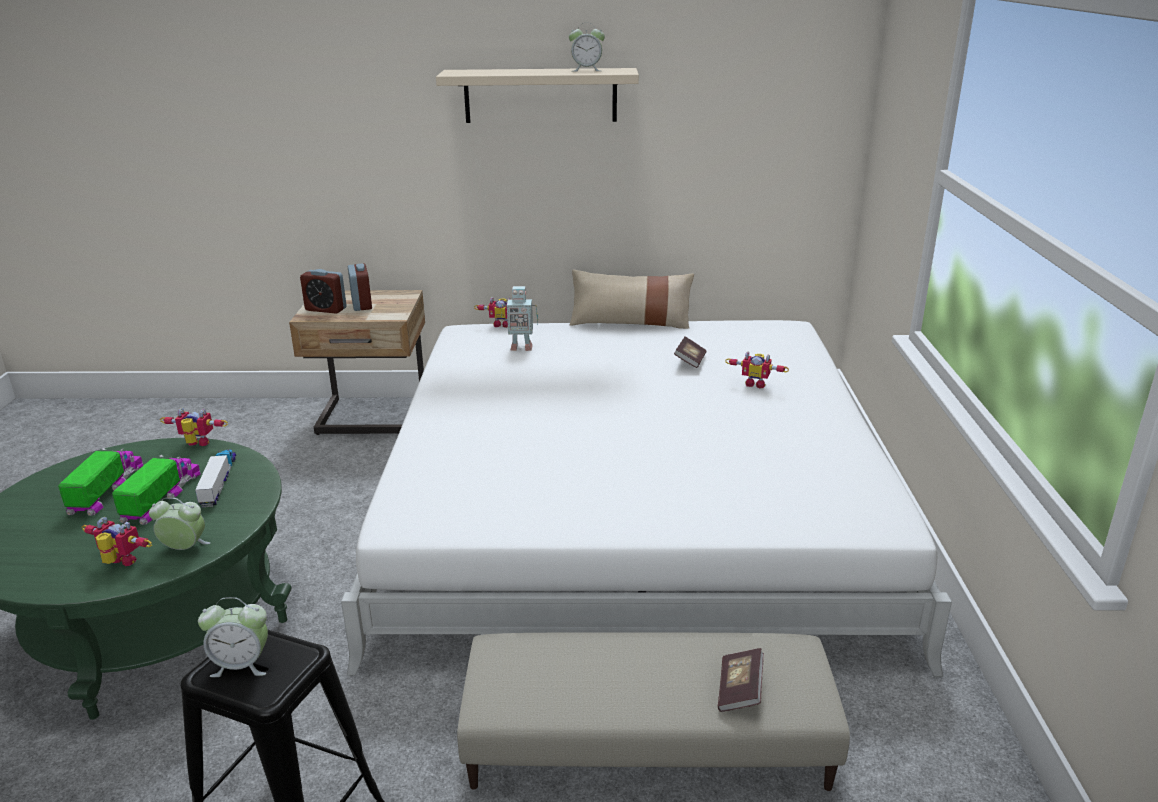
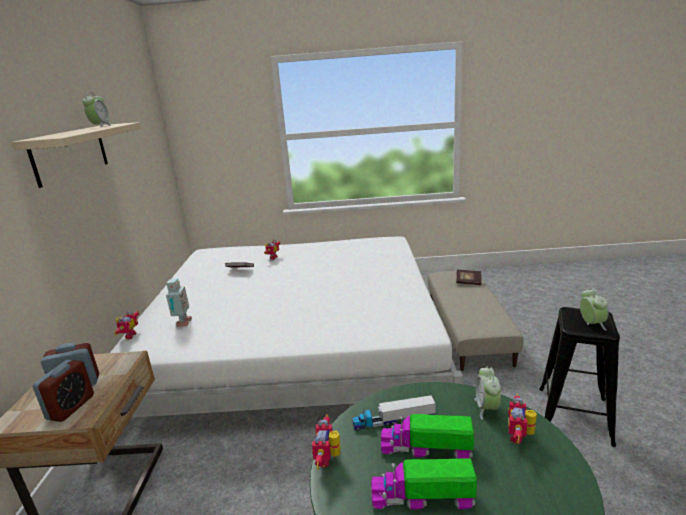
camera: 90 degrees left, 5 degrees down
(630, 323) = (165, 290): beige pillow -> none

